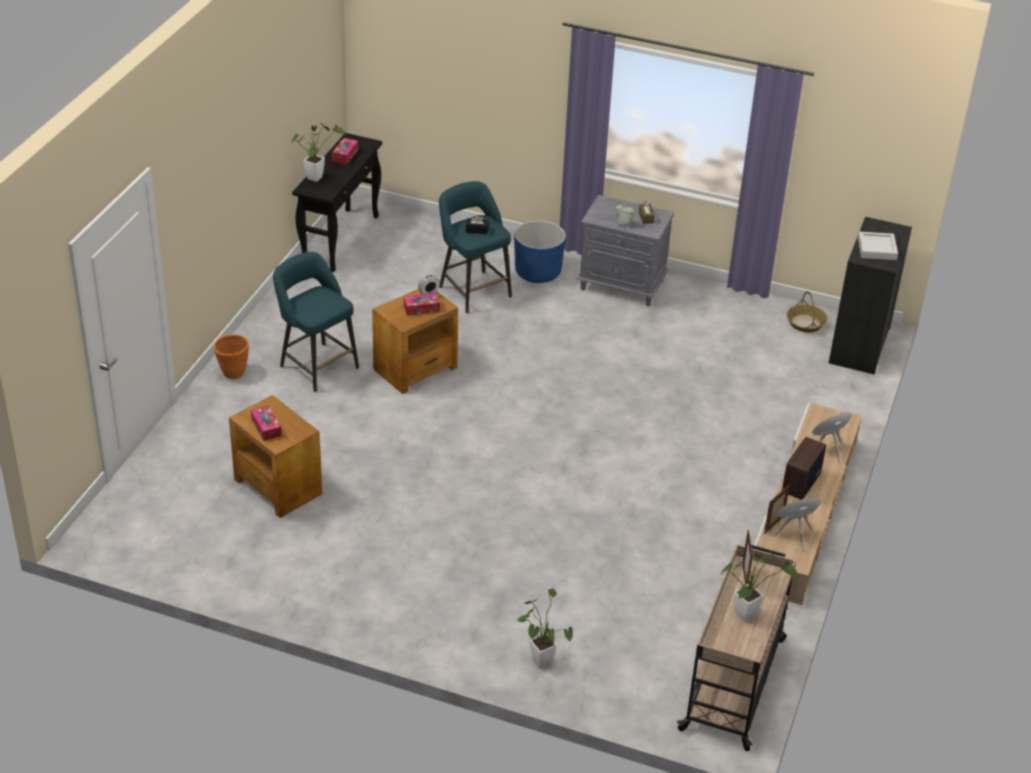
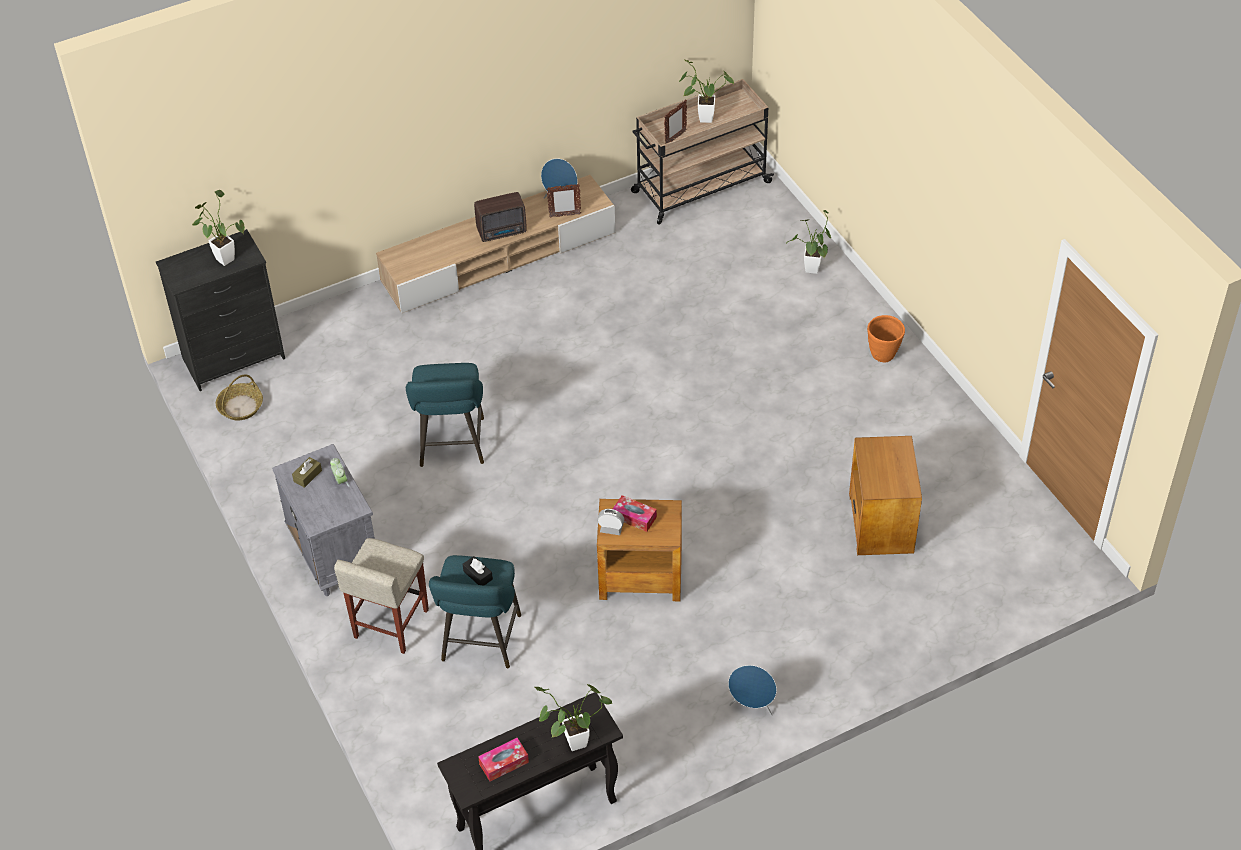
camera: 135 degrees left, 10 degrees up
(233, 373) = (818, 682): orange planter -> orange planter (883, 355)
(266, 427) = (897, 467): tissue box -> none
(316, 365) = (729, 640): turquoise stool -> turquoise stool (452, 446)
(537, 272) = (390, 624): blue planter -> beige stool
(827, 451) = (445, 242): blue speaker -> blue speaker (752, 706)
(877, 249) = (223, 257): grey tray -> potted plant

